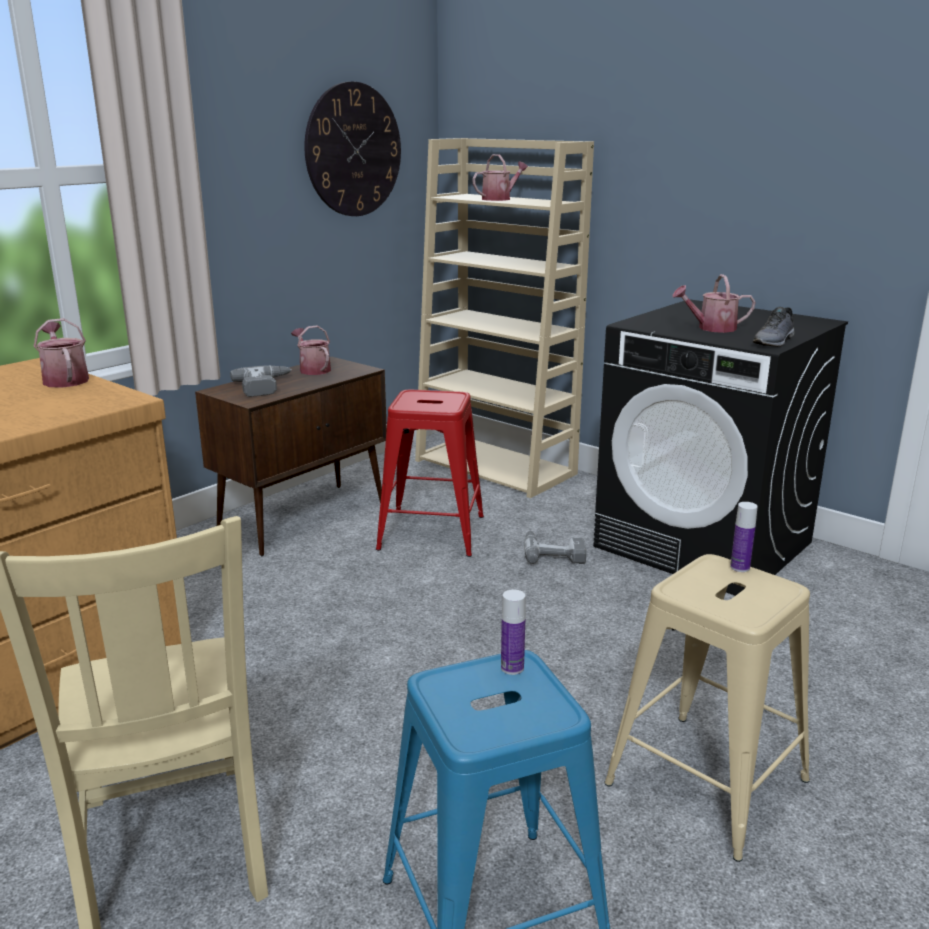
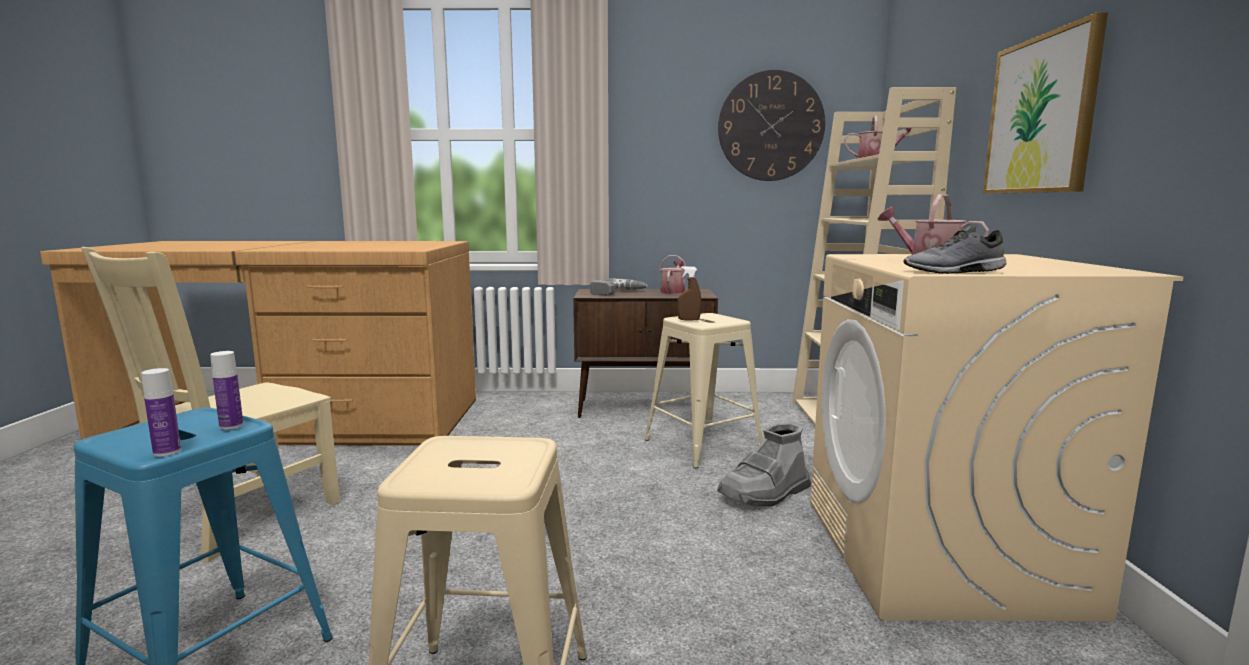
camera: 50 degrees right, 10 degrees down
(64, 379) = (433, 244): watering can -> none
(419, 405) = (689, 320): none -> brown spray bottle
(431, 533) = (702, 445): red stool -> beige stool
(553, 553) = (765, 493): power drill -> grey boot
(701, 188) = (1041, 115): none -> picture
(704, 545) = (939, 555): black washing machine -> beige washing machine
(740, 567) = (533, 455): bottle -> bottle (167, 452)

